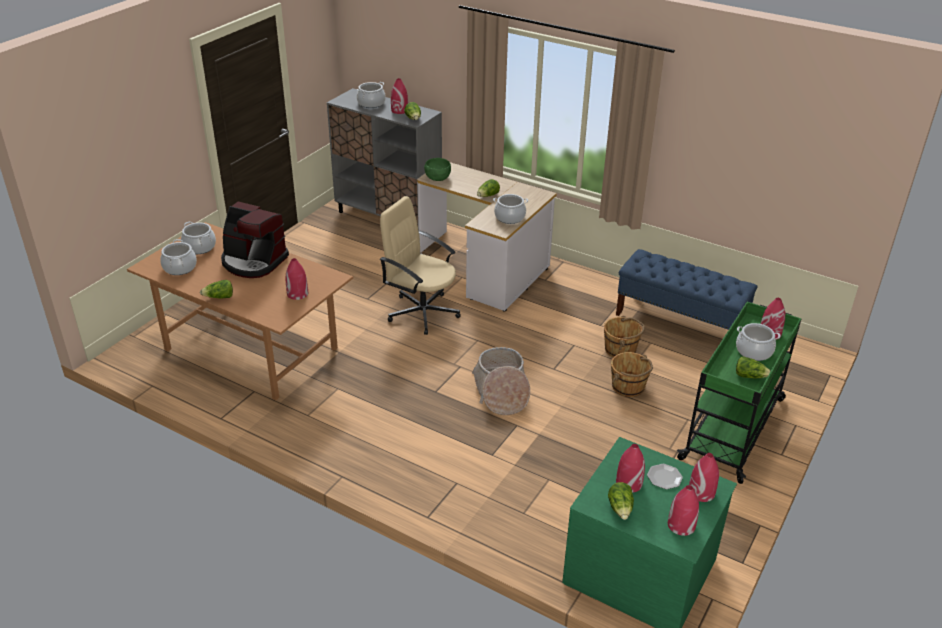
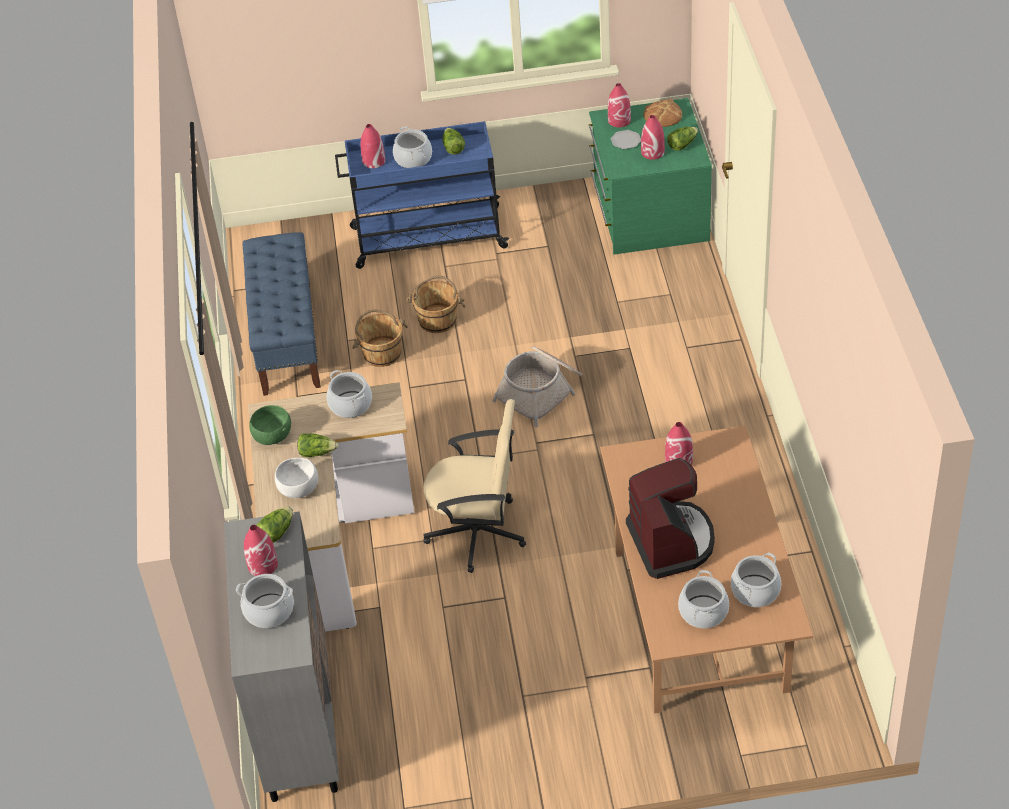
camera: 125 degrees left, 10 degrees up
(219, 297) = (757, 512): lettuce -> none
(422, 312) = (478, 533): beige office chair -> beige office chair turned 75 degrees counterclockwise
(437, 178) = (315, 525): green bowl -> green bowl (272, 436)
(469, 183) = (299, 488): none -> white bowl
(681, 525) = (663, 115): red vase -> bread
(733, 427) = (426, 238): green cart -> blue cart

